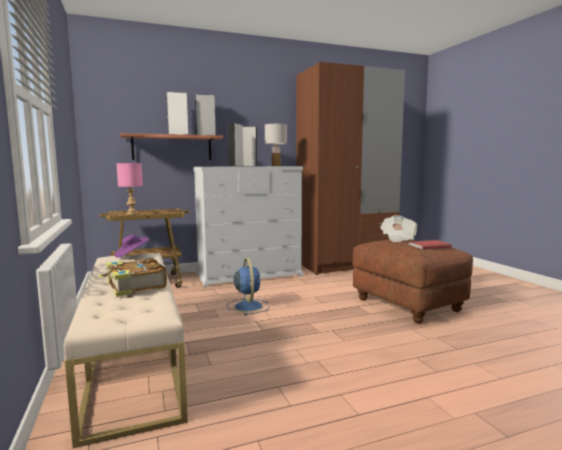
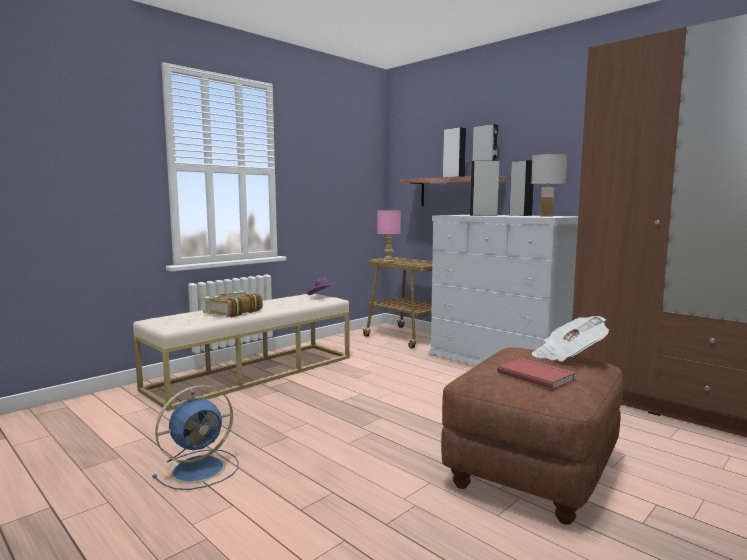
camera: 65 degrees right, 0 degrees up
(248, 306) = (397, 382): blue fan -> blue fan (200, 469)

